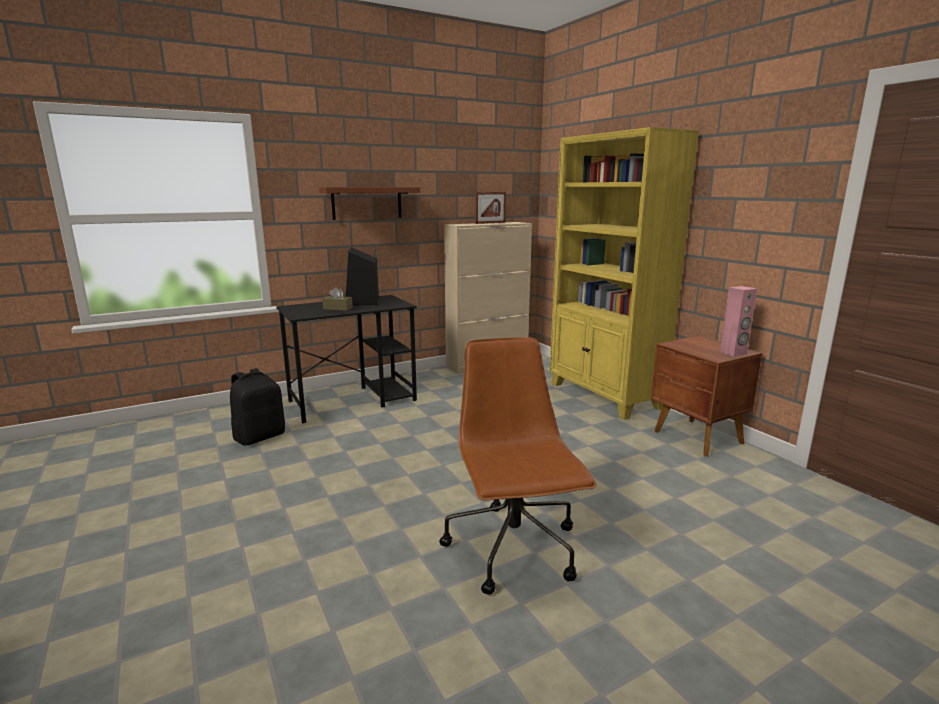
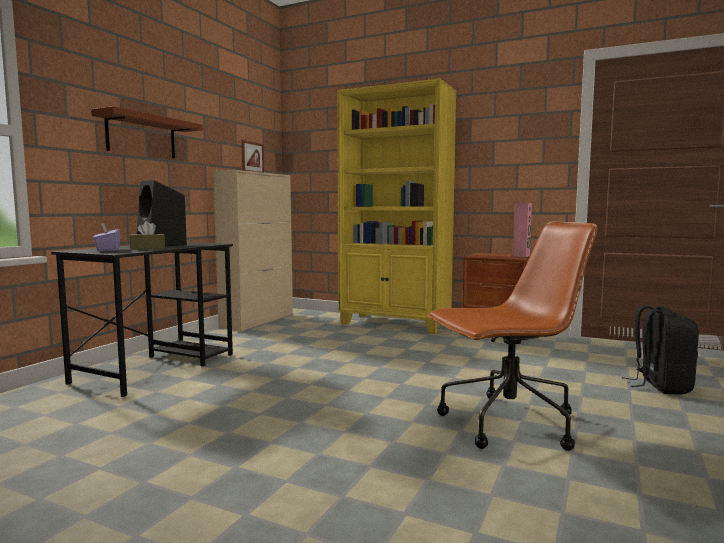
camera: 35 degrees left, 10 degrees down
(260, 436) = (81, 420): black backpack -> black backpack (660, 386)
(308, 309) = (107, 250): none -> purple tissue box
(514, 550) = (507, 424): brown office chair -> brown office chair turned 120 degrees clockwise

